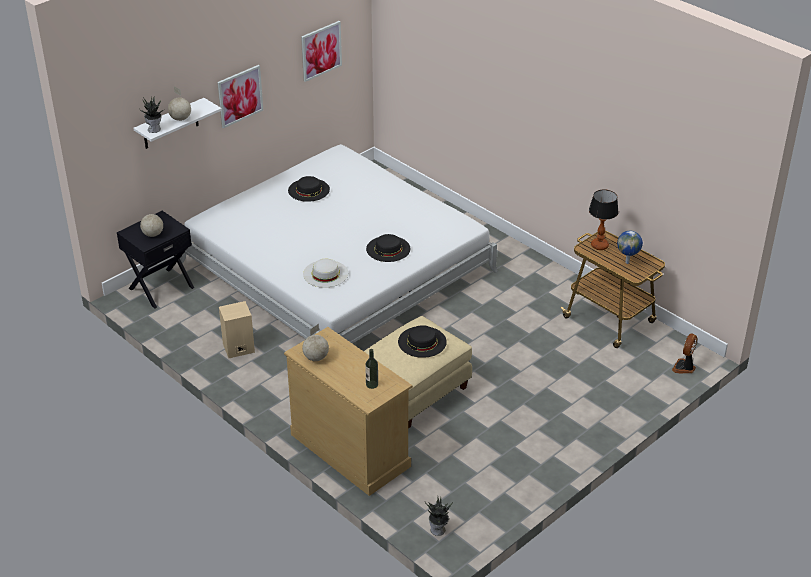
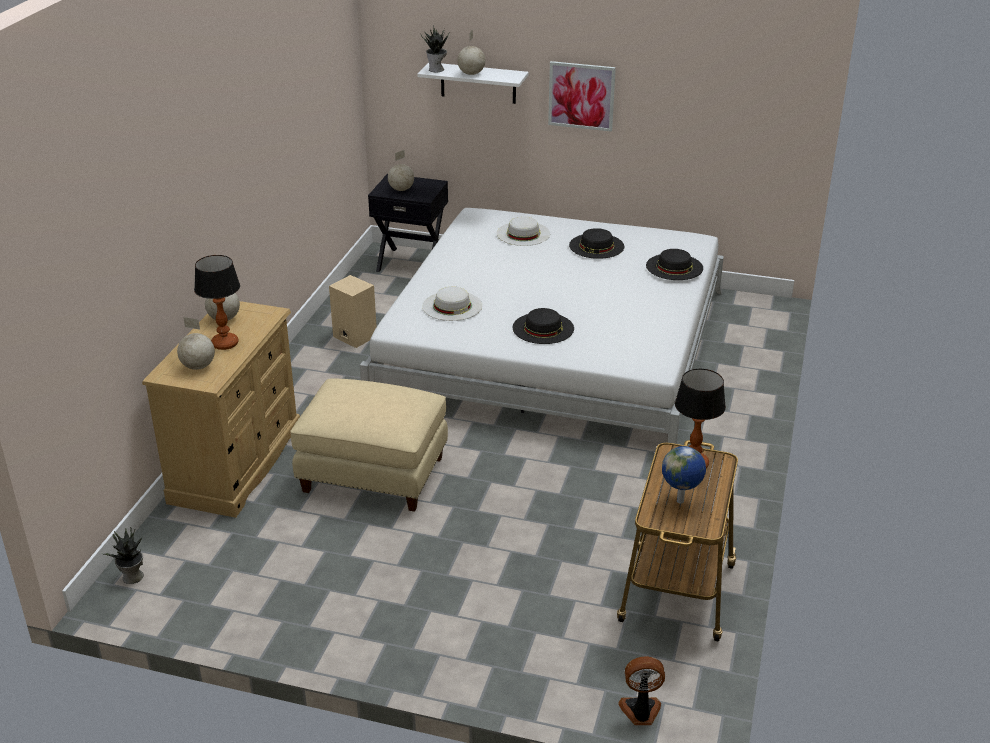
camera: 60 degrees right, 5 degrees down
(257, 211) = (523, 233): none -> white hat
(321, 50) = (721, 96): picture -> none
(351, 366) = (224, 344): none -> table lamp
(372, 384) = (198, 367): bottle -> globe
(422, 341) = (377, 405): black hat -> black hat (674, 267)

